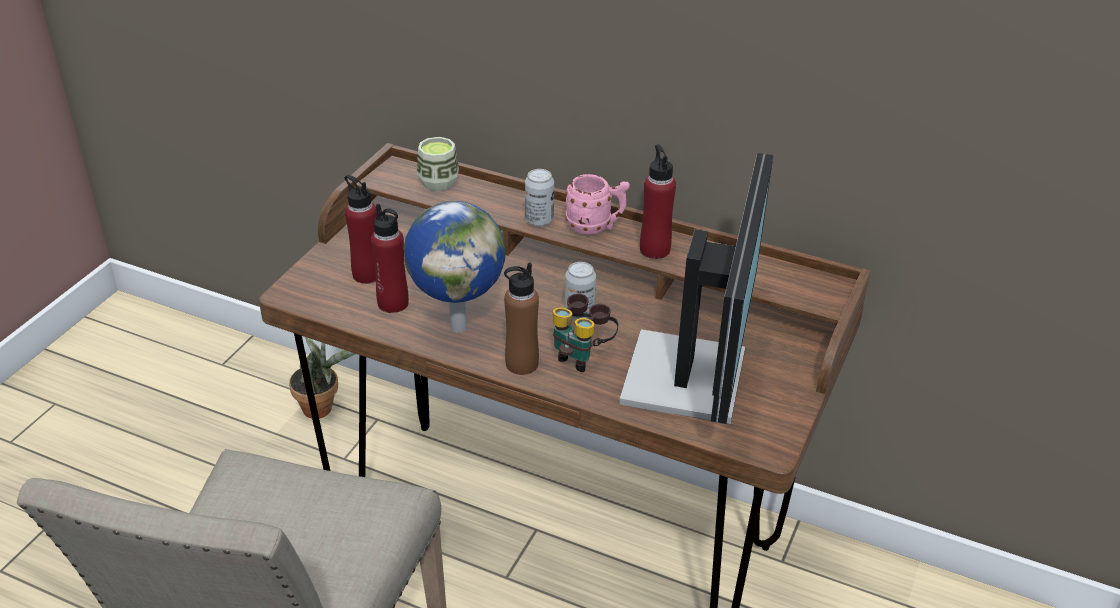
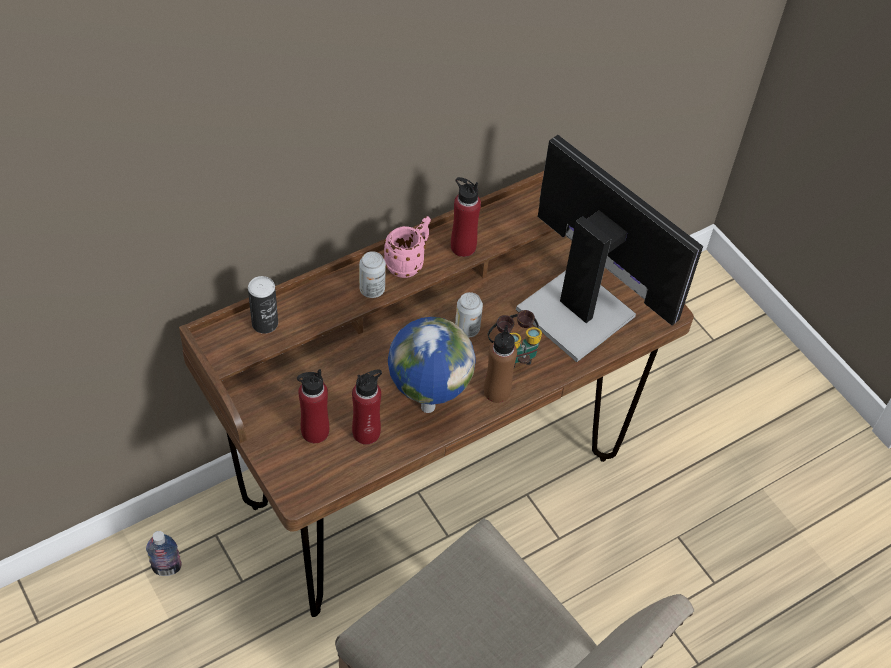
camera: 60 degrees left, 15 degrees up
(322, 407) = (167, 568): potted plant -> bottle
(438, 182) = (265, 323): cup -> can

